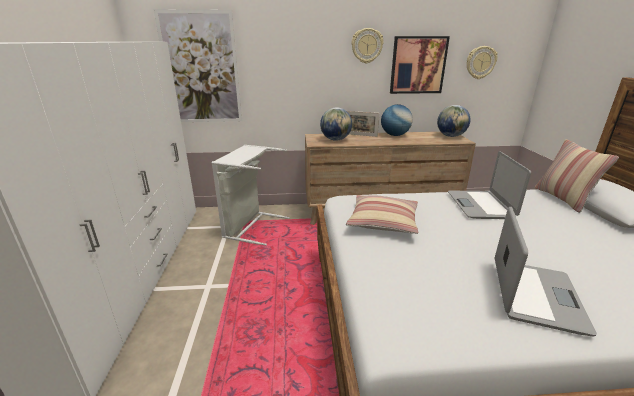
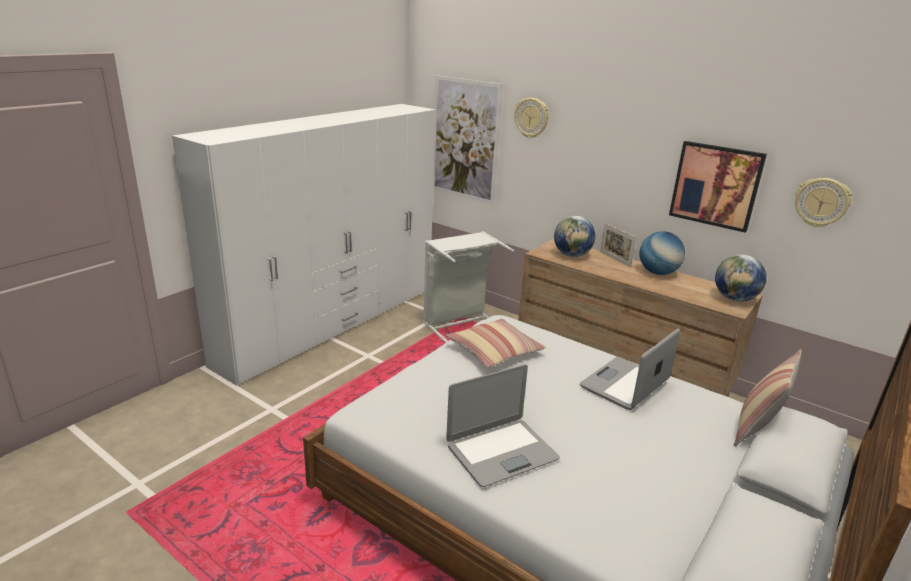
camera: 40 degrees right, 0 degrees up
(367, 45) = (646, 146): wall clock -> wall clock (531, 118)

